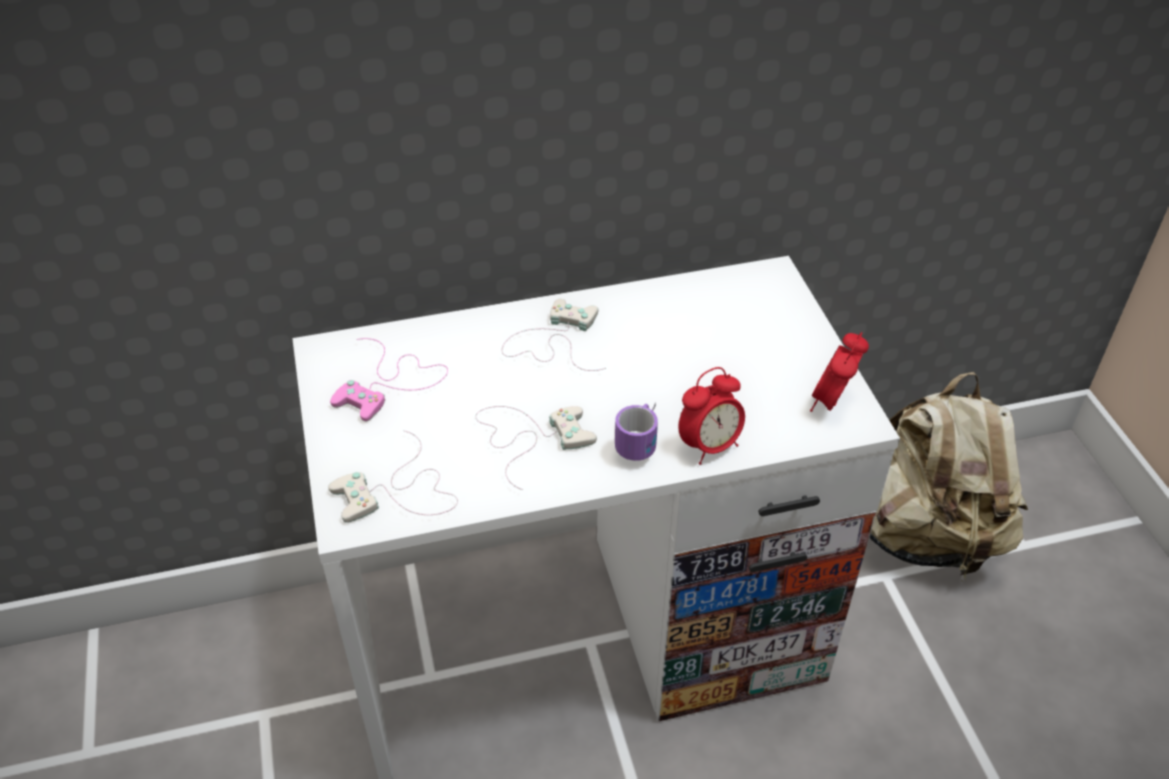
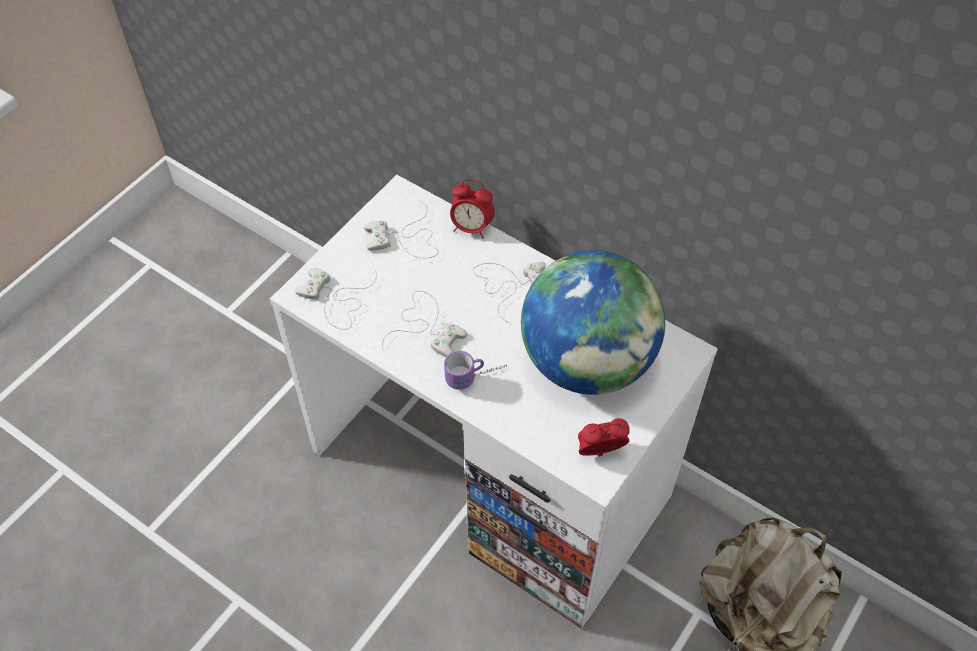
camera: 50 degrees right, 10 degrees up
(390, 383) = (405, 238): pink game controller -> white game controller
(709, 446) = (501, 413): alarm clock -> alarm clock (471, 228)
(712, 345) = (587, 362): none -> globe

